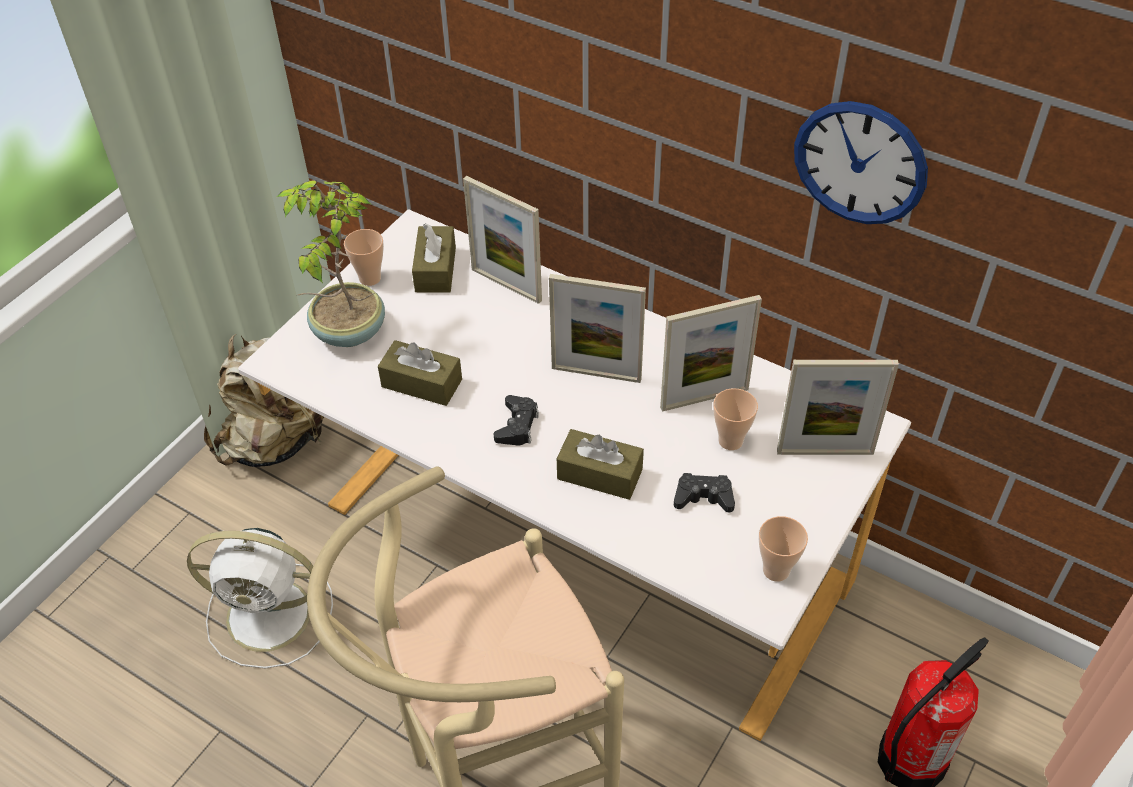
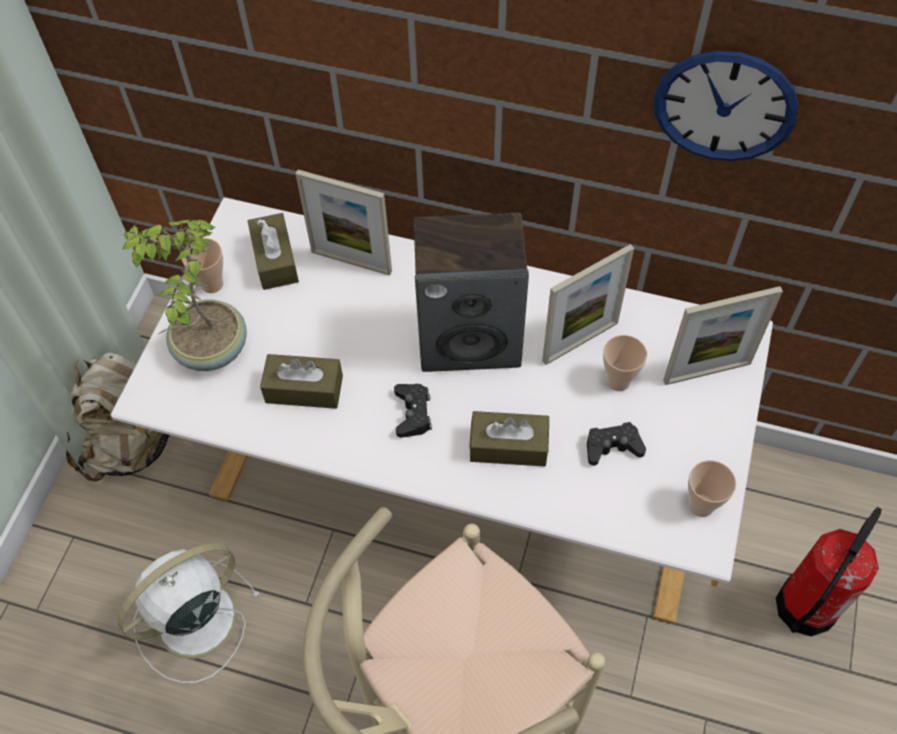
camera: 15 degrees left, 10 degrees up
(273, 615) = (192, 620): white fan -> white fan turned 150 degrees clockwise
(596, 373) = (470, 339): picture frame -> speaker

